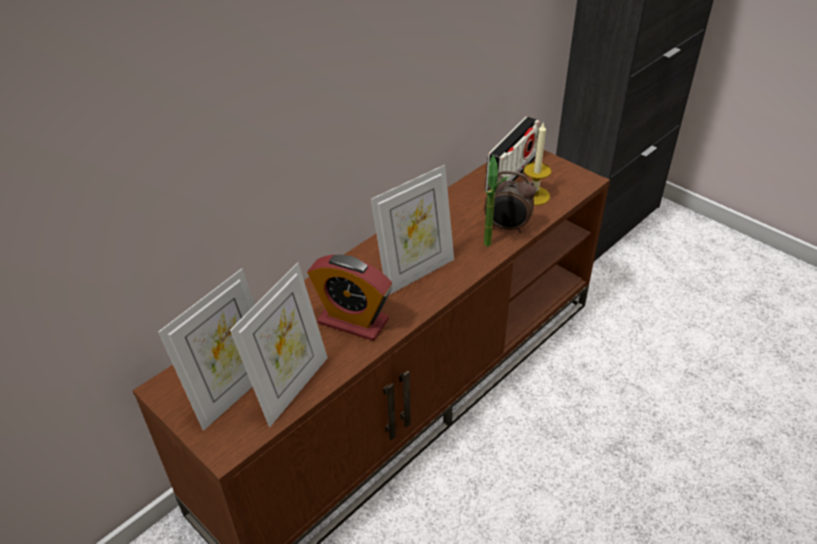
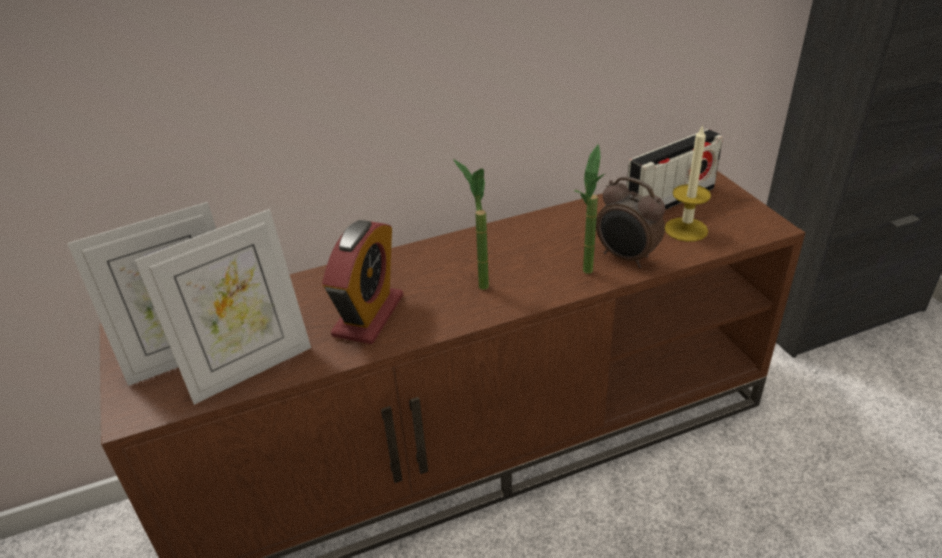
camera: 25 degrees right, 5 degrees down
(353, 321) = (368, 316): alarm clock -> alarm clock turned 120 degrees counterclockwise
(415, 272) = (478, 281): picture frame -> potted plant

